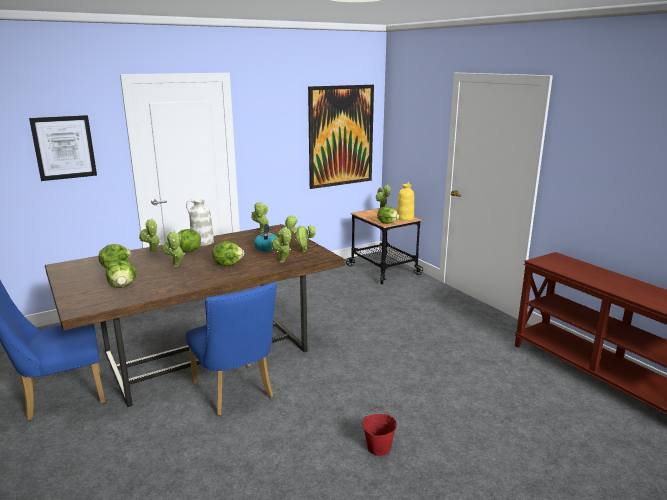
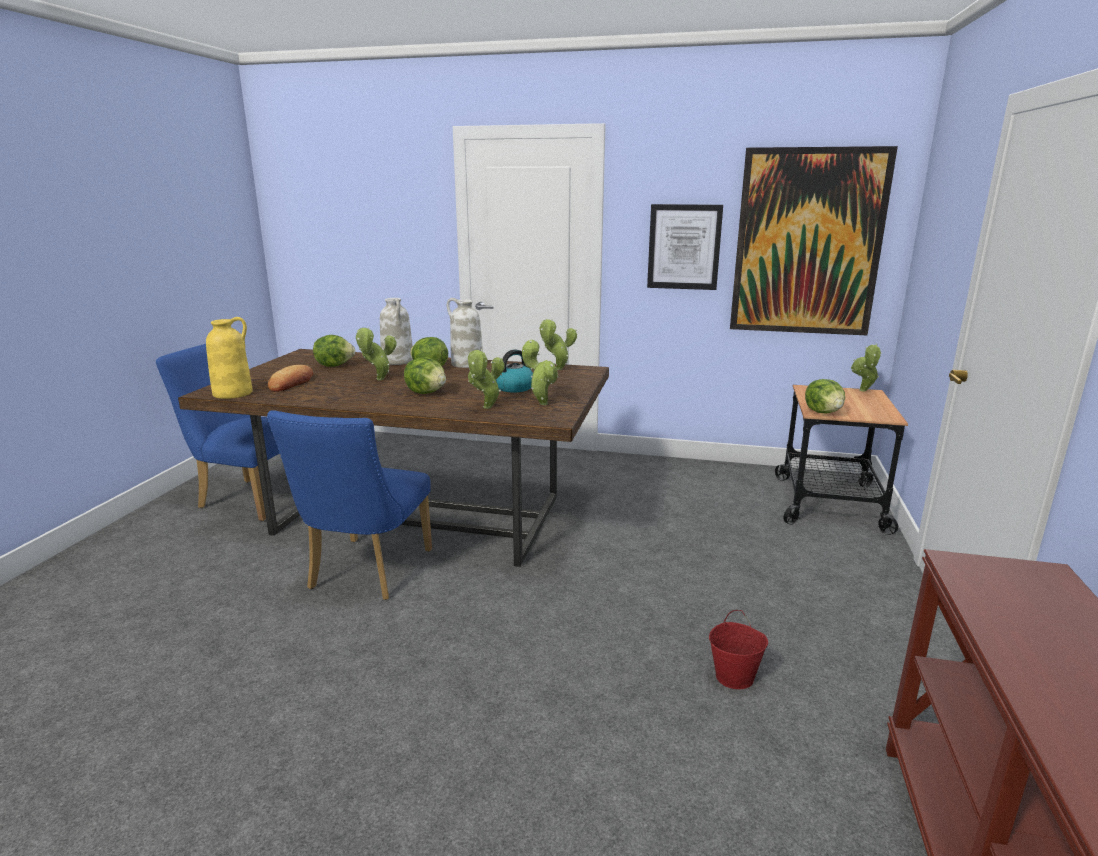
camera: 45 degrees right, 0 degrees up
(64, 147) = (384, 219): picture -> picture (684, 247)
(122, 286) = (291, 383): lettuce -> bread
(152, 252) = (398, 361): potted plant -> white vase
(379, 447) = (371, 749): red bucket -> red bucket (735, 677)
(405, 218) = (876, 413): yellow vase -> yellow vase (233, 393)

